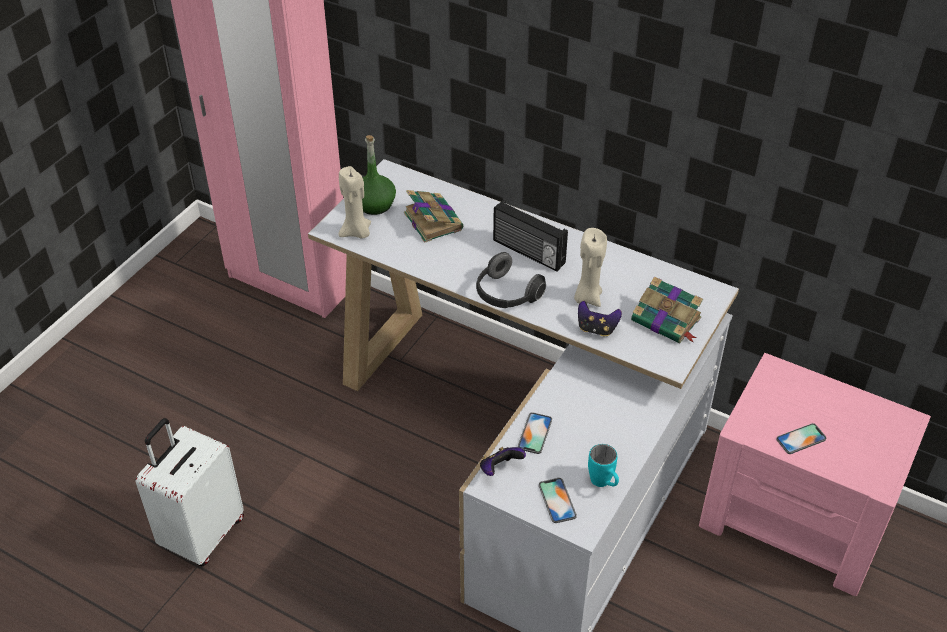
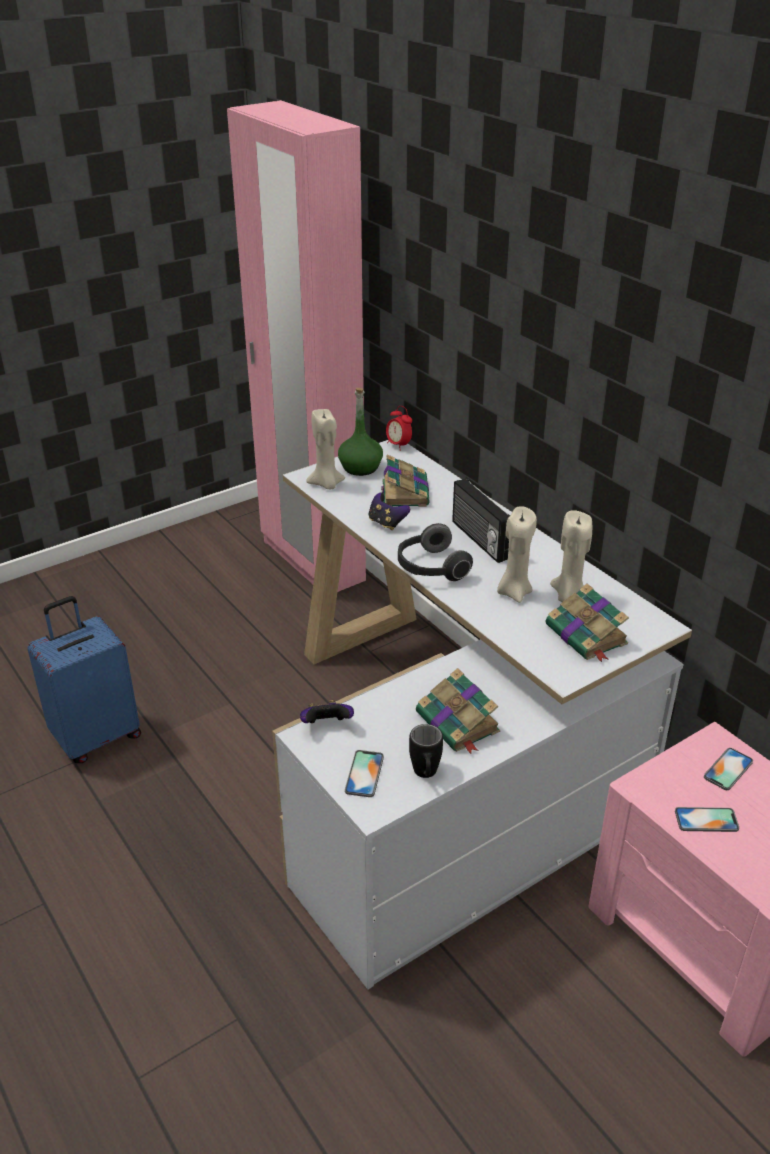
camera: 25 degrees right, 10 degrees down
(202, 534) = (96, 737): white suitcase -> blue suitcase
(392, 169) = (398, 445): none -> alarm clock
(535, 433) = (386, 705): phone -> phone (728, 769)
(596, 329) = (503, 622): game controller -> game controller (386, 523)
(600, 429) = (458, 723): none -> book
(603, 484) = (425, 775): turquoise mug -> black mug
(631, 287) = (568, 596): none -> beige candle

